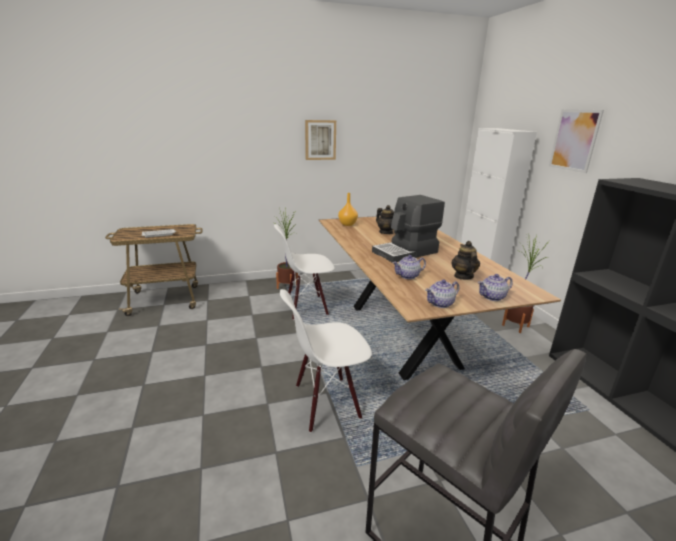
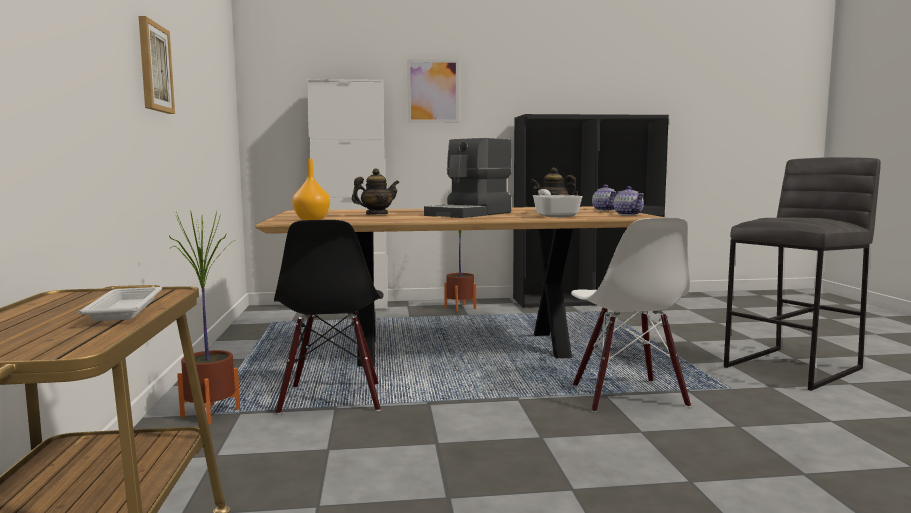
camera: 80 degrees left, 15 degrees down
(306, 307) = (332, 399): white chair -> black chair
(406, 252) = (470, 214): coffee machine -> coffee machine turned 60 degrees clockwise
(408, 276) = (555, 215): teapot -> frying pan

